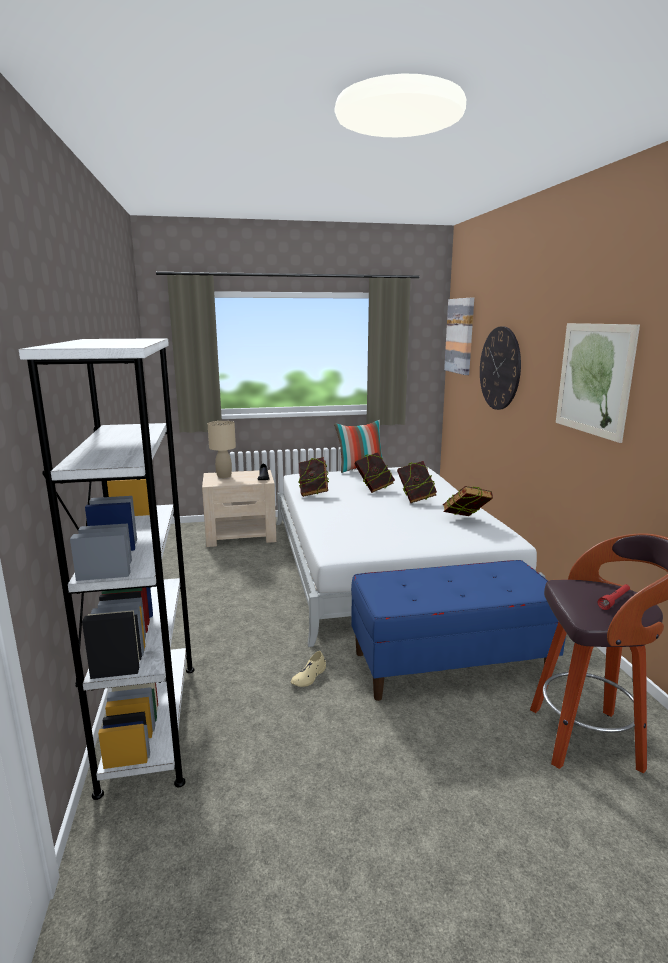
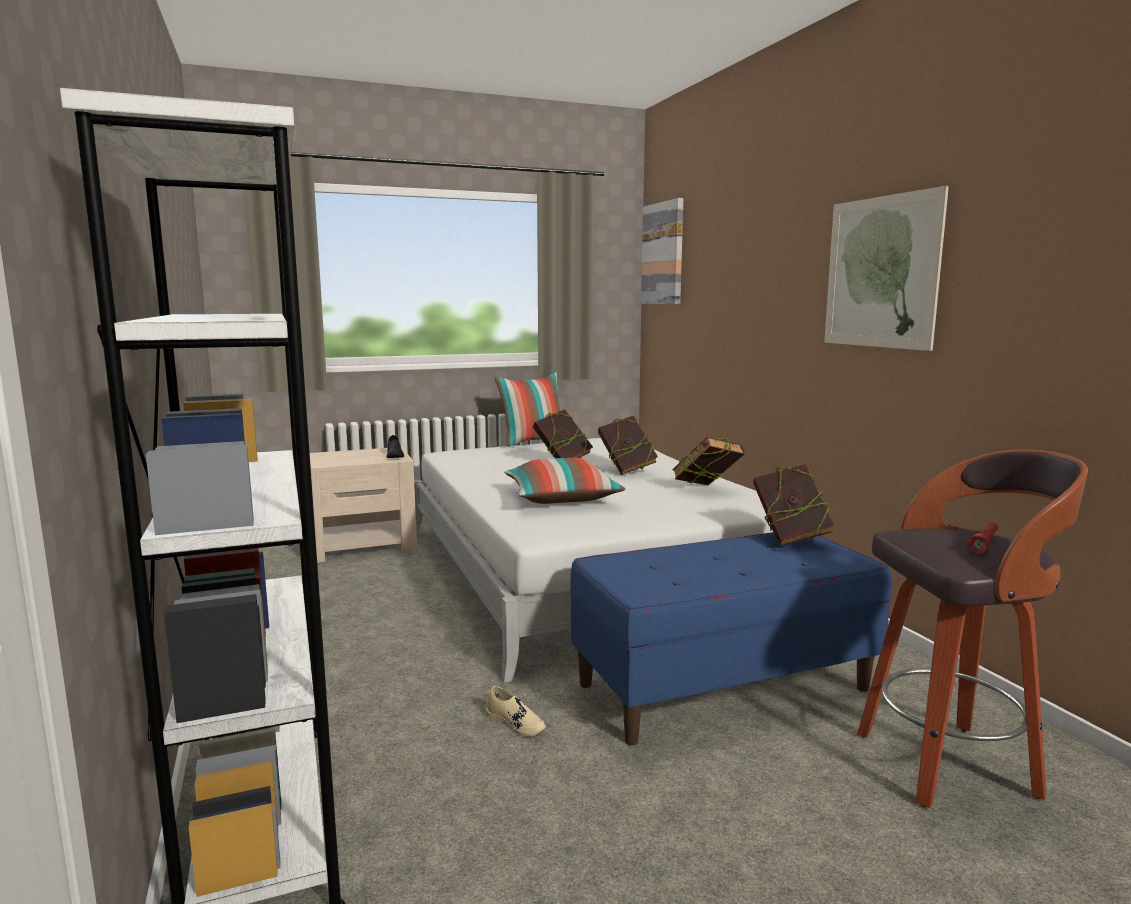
camera: 10 degrees left, 5 degrees down
(224, 476) = (333, 456): beige table lamp -> none
(309, 676) = (516, 723): beige shoe -> beige shoe turned 75 degrees counterclockwise
(313, 493) = (475, 471): book -> book (790, 539)
(362, 522) = (561, 498): none -> pillow
(500, 368) = (729, 286): wall clock -> none

